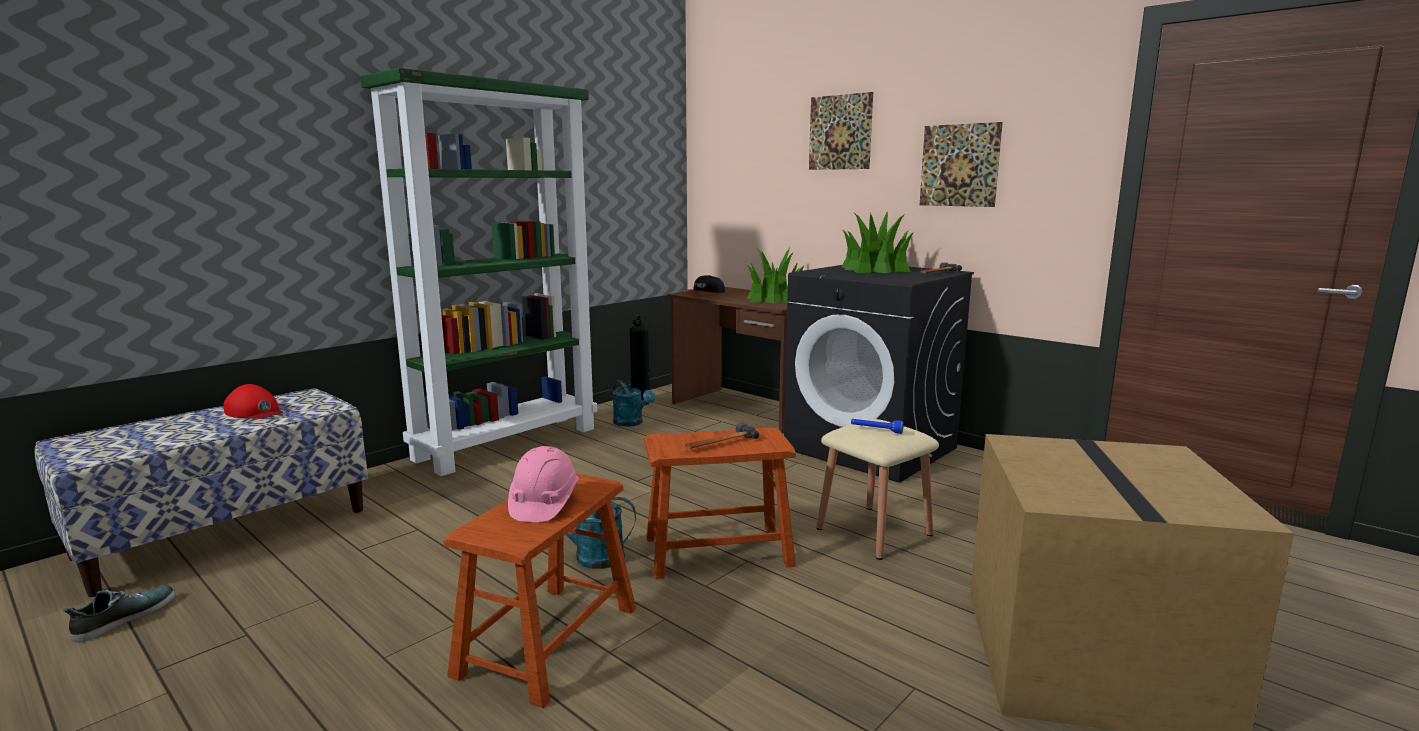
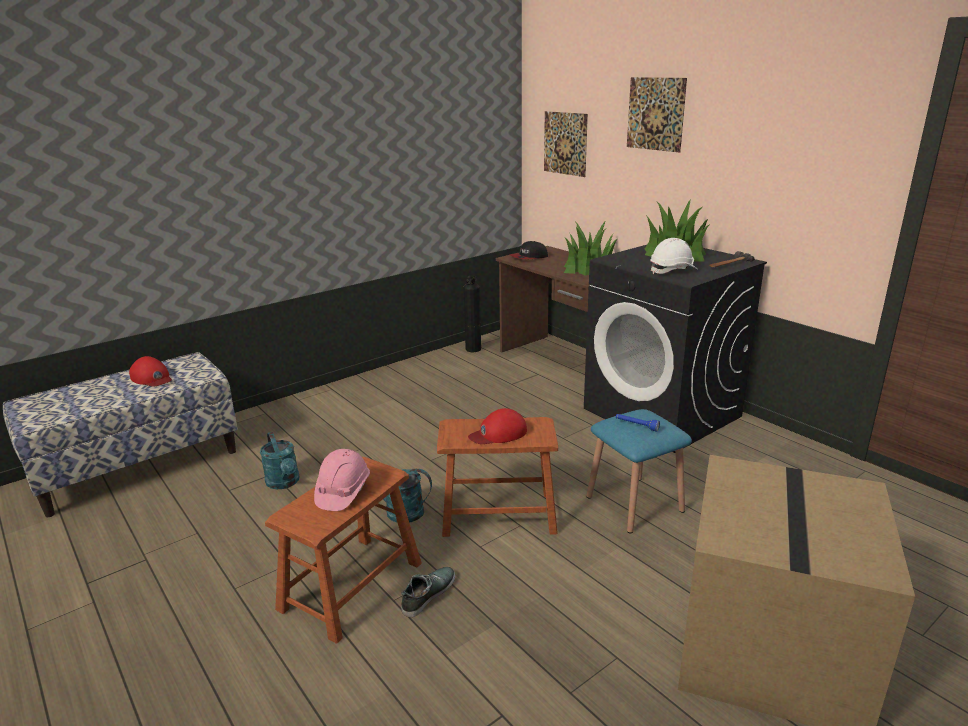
camera: 10 degrees right, 10 degrees up
(124, 618) = (68, 537): shoe -> shoe (428, 594)
(508, 443) = (355, 389): green bookcase -> none
(631, 423) = (460, 372): turquoise watering can -> turquoise watering can (284, 483)
(720, 443) = (498, 433): hammer -> red cap
(874, 531) = (634, 504): beige stool -> blue stool
(883, 277) = (673, 270): none -> white hard hat
(959, 165) = (761, 158): picture -> picture (565, 143)

